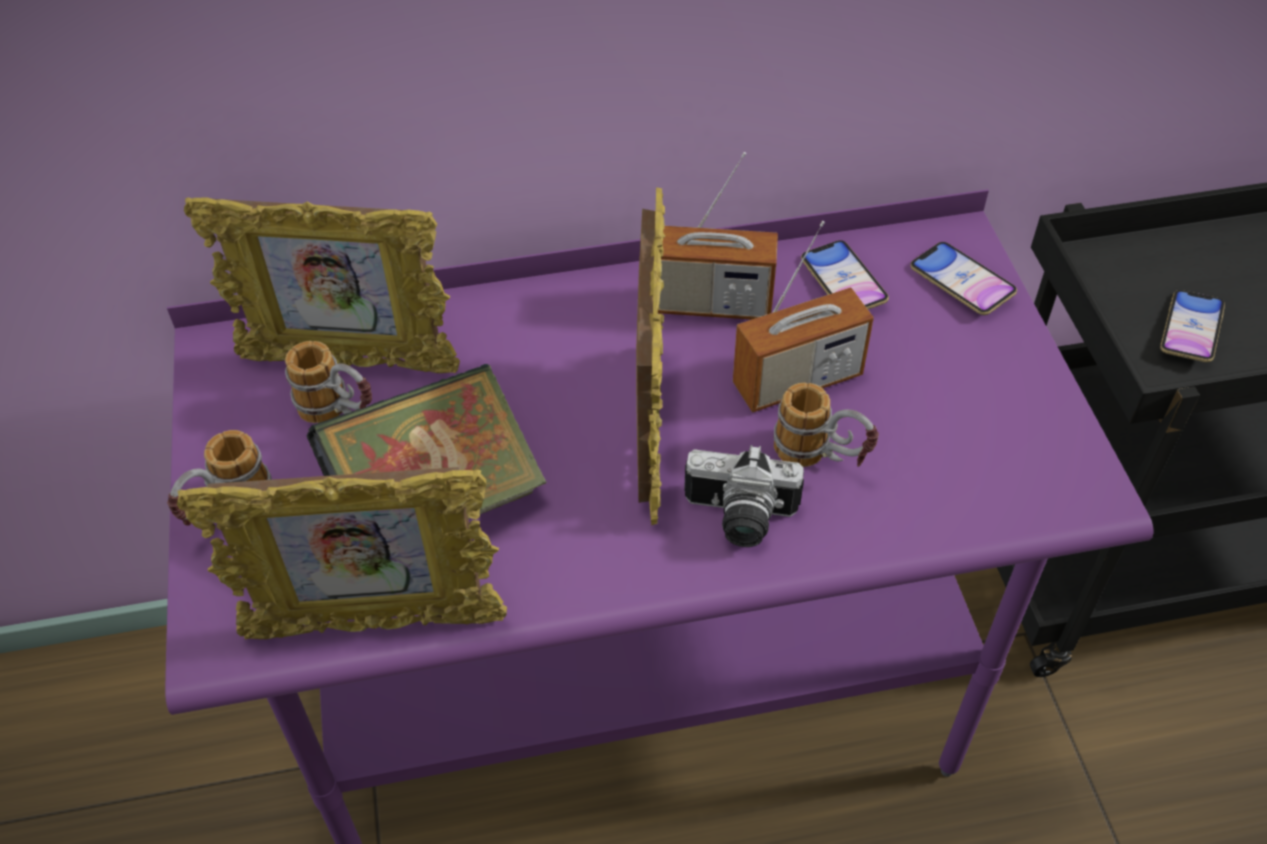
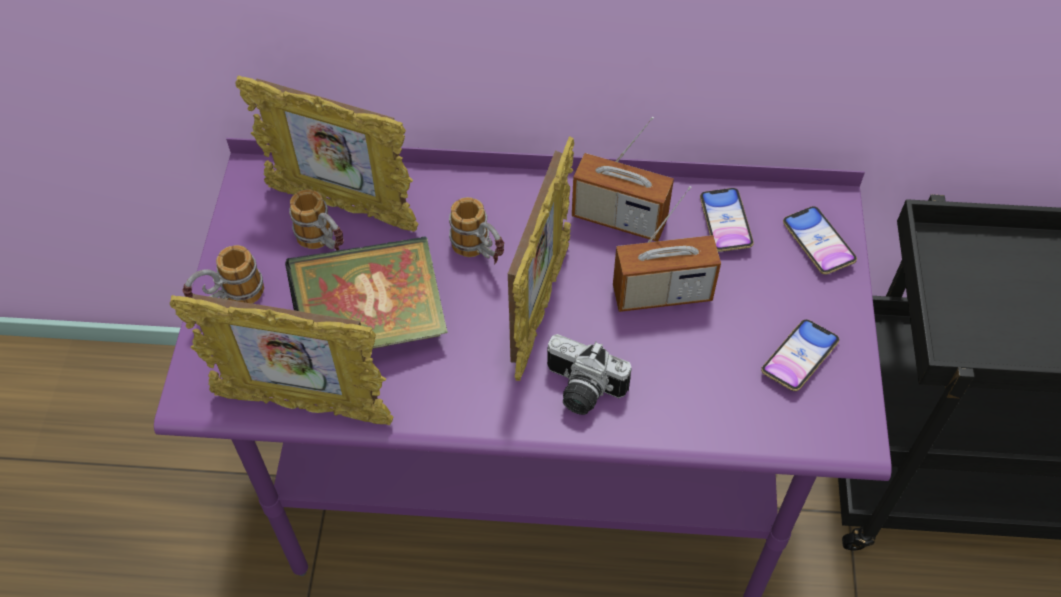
camera: 15 degrees right, 5 degrees up
(821, 459) = (657, 359): mug -> mug (480, 254)
(1190, 331) = (997, 320): phone -> phone (799, 358)

